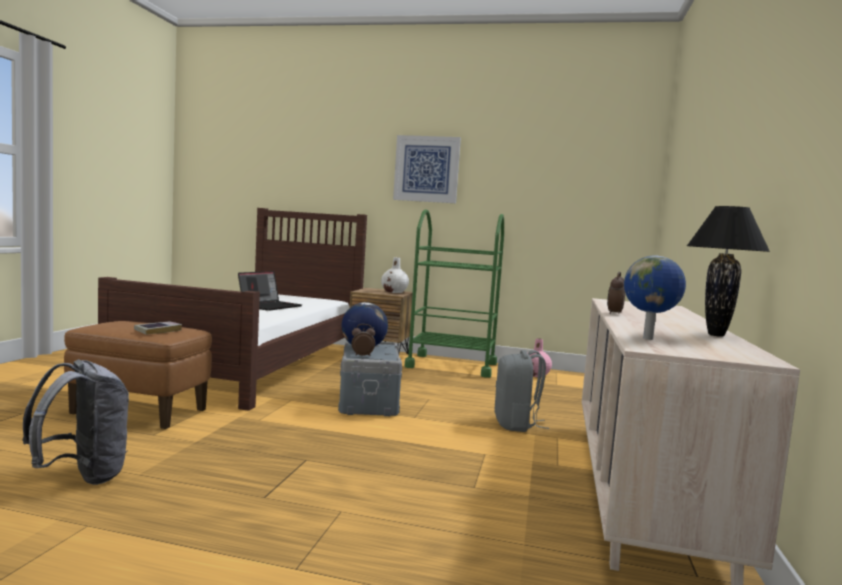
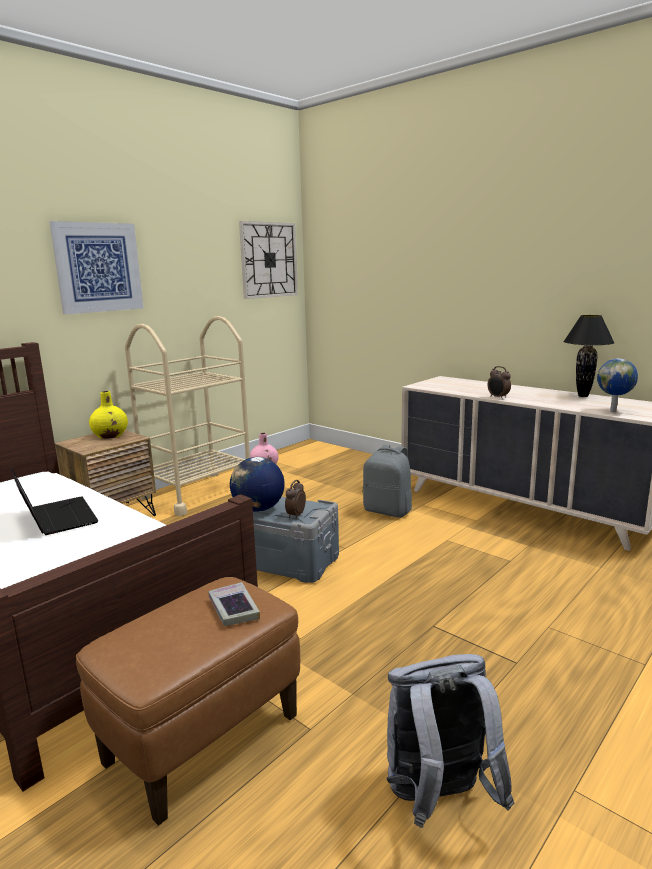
camera: 60 degrees left, 10 degrees up
(394, 292) = (110, 435): white vase -> yellow vase
(451, 365) = (198, 493): green cart -> beige cart
(608, 174) = (269, 260): none -> wall clock

